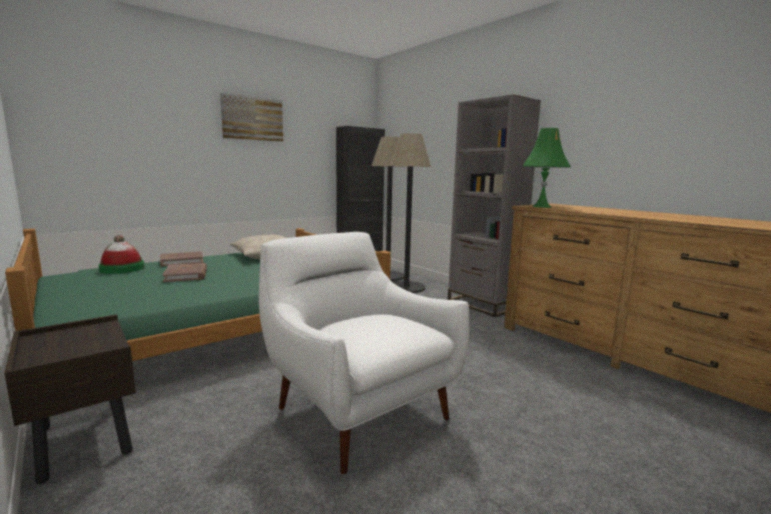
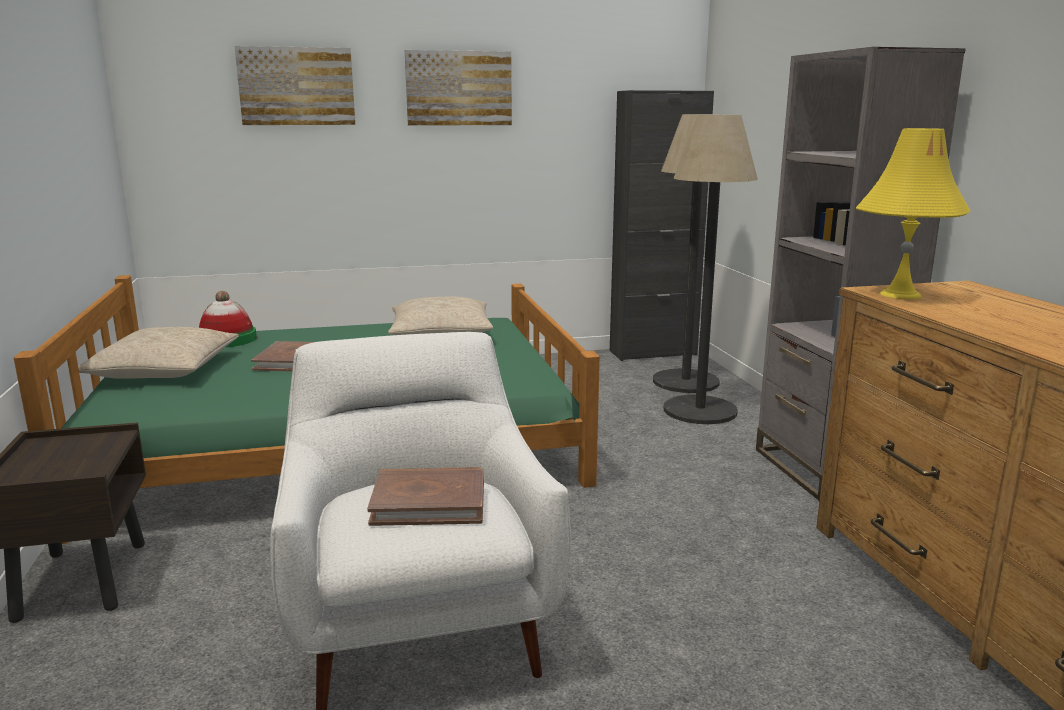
camera: 25 degrees right, 5 degrees up
(90, 288) = (163, 369): none -> beige pillow
(150, 108) = (296, 86): none -> picture
(182, 261) = (311, 333): brown book -> brown book (429, 502)
(541, 206) = (901, 295): green table lamp -> yellow table lamp

